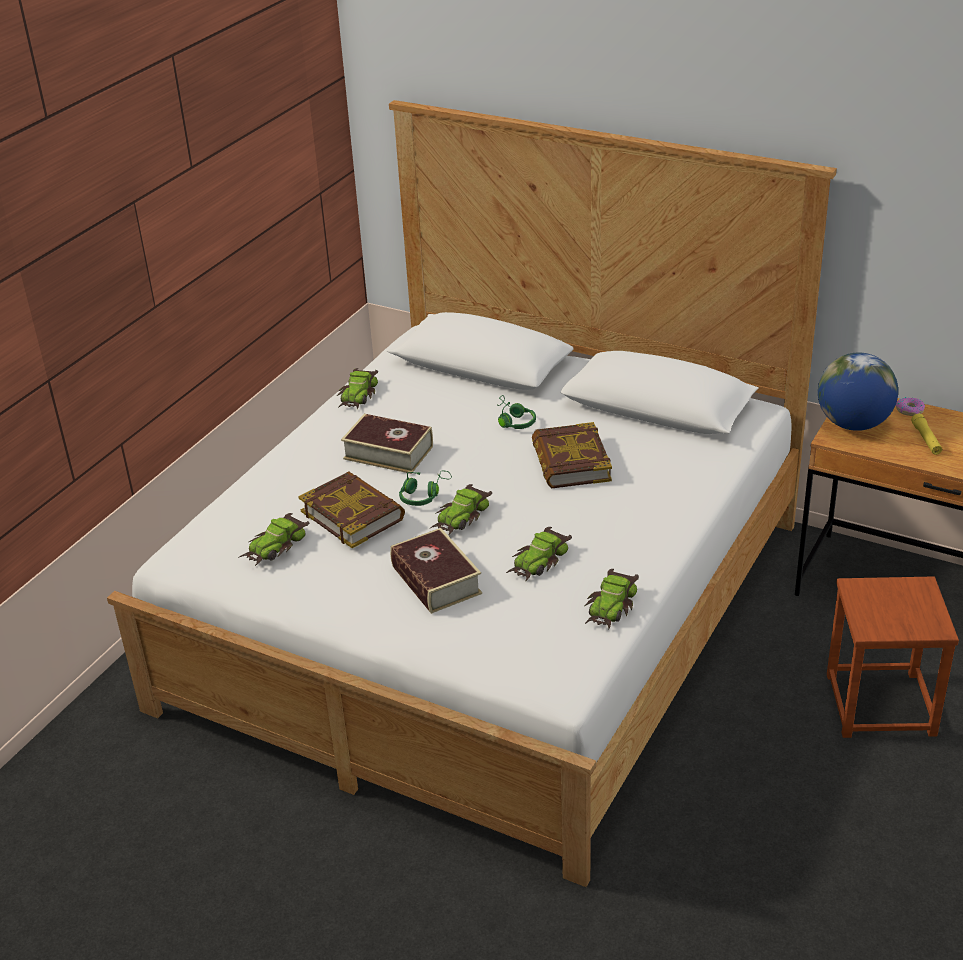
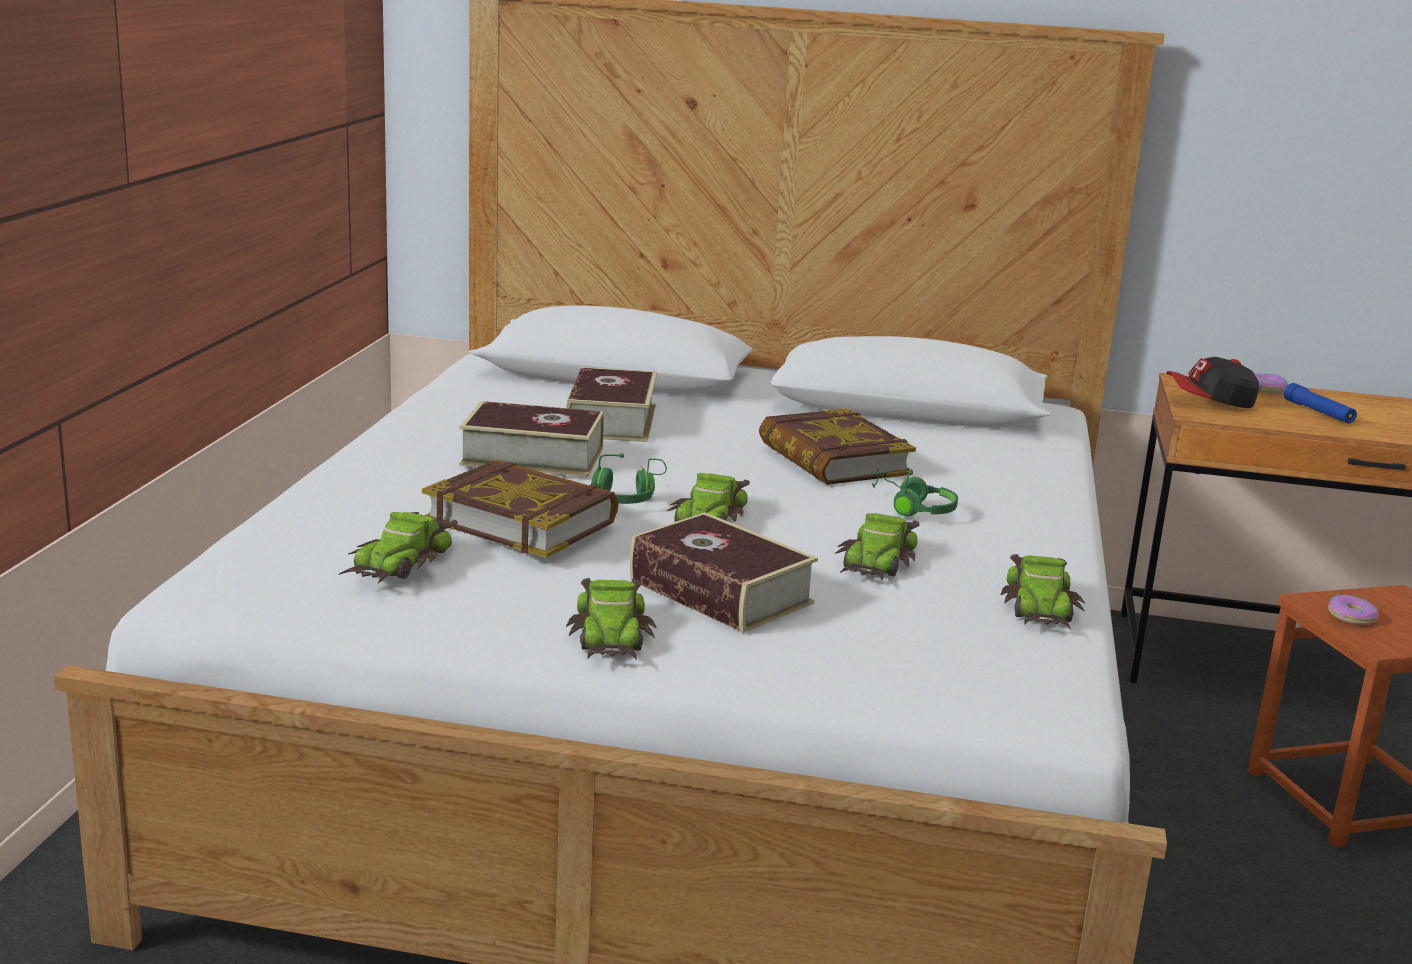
camera: 20 degrees left, 15 degrees down
(358, 395) = (440, 404): toy car -> toy car (612, 633)
(454, 416) = (611, 421): none -> book
(513, 420) = (708, 423): green headphones -> green headphones (912, 507)
(853, 424) = (1209, 402): globe -> cap
(869, 603) = (1351, 617): none -> donut
(926, 439) = (1318, 412): yellow flashlight -> blue flashlight

